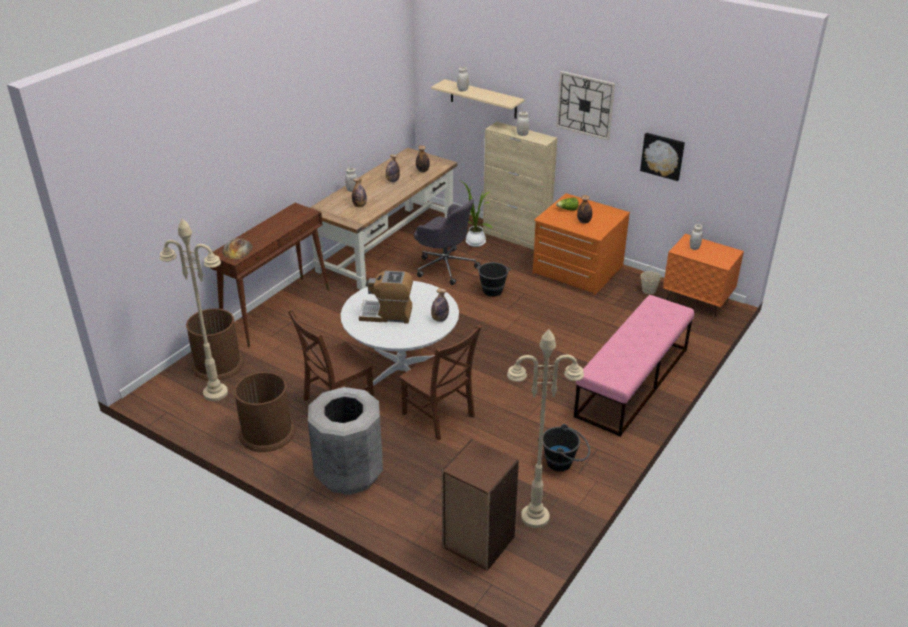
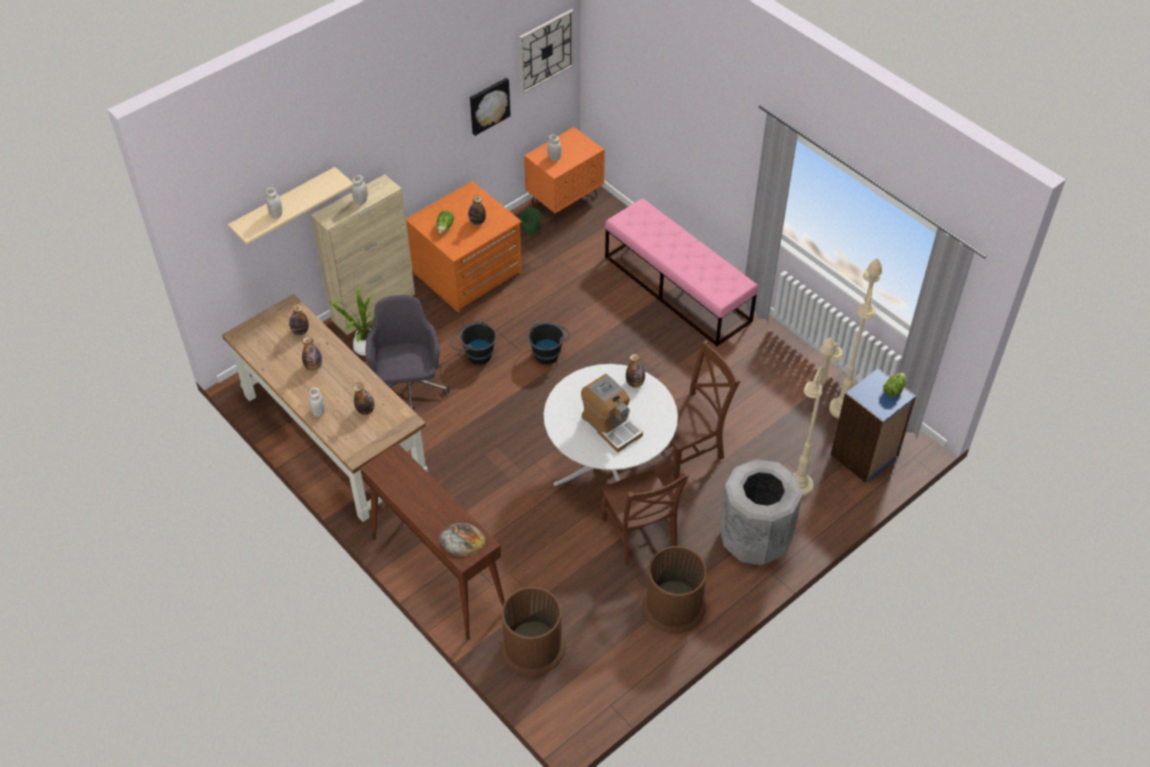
camera: 75 degrees left, 15 degrees up
(215, 393) = (589, 652): beige floor lamp -> beige floor lamp (799, 486)
(387, 314) = (611, 425): coffee machine -> coffee machine turned 60 degrees counterclockwise
(445, 266) = (408, 387): grey office chair -> grey office chair turned 60 degrees counterclockwise
(478, 542) = (864, 456): brown bookcase -> blue bookcase
(491, 474) = (894, 389): none -> lettuce
(564, 463) = (778, 370): black bucket -> black bucket (548, 352)
(585, 105) = (403, 120): wall clock -> wall clock (546, 51)
(649, 290) = (530, 228): beige bucket -> green bucket

